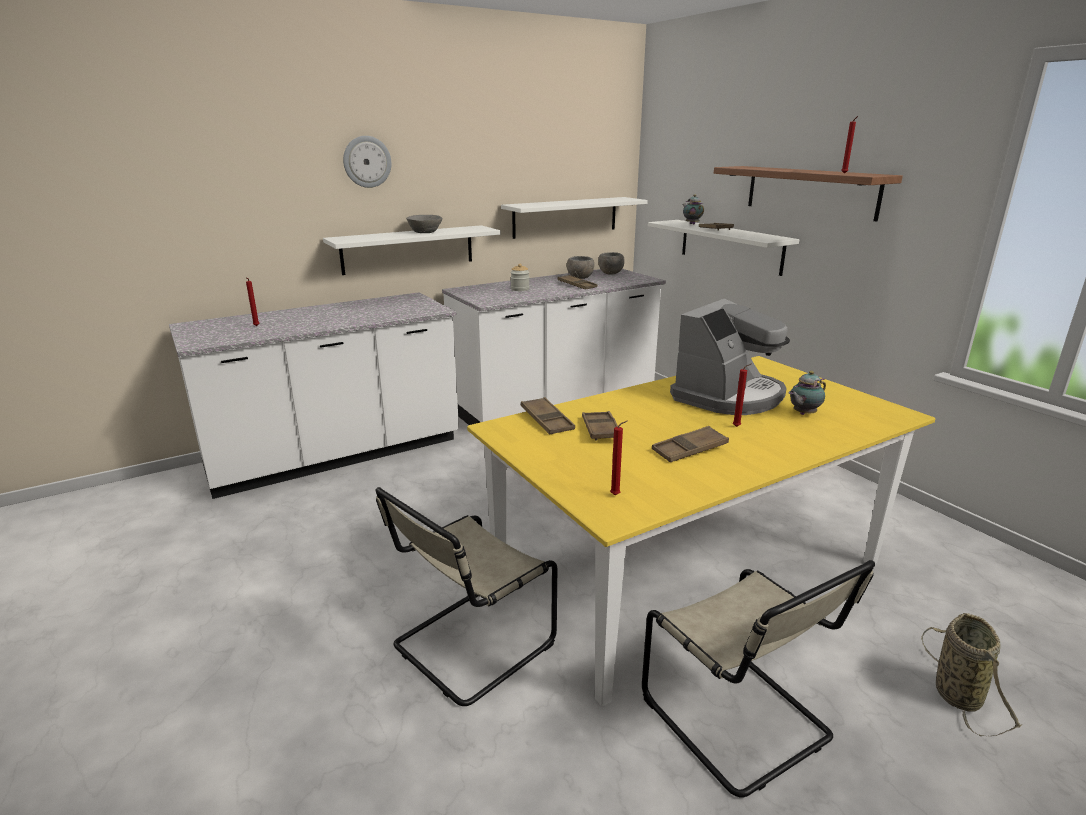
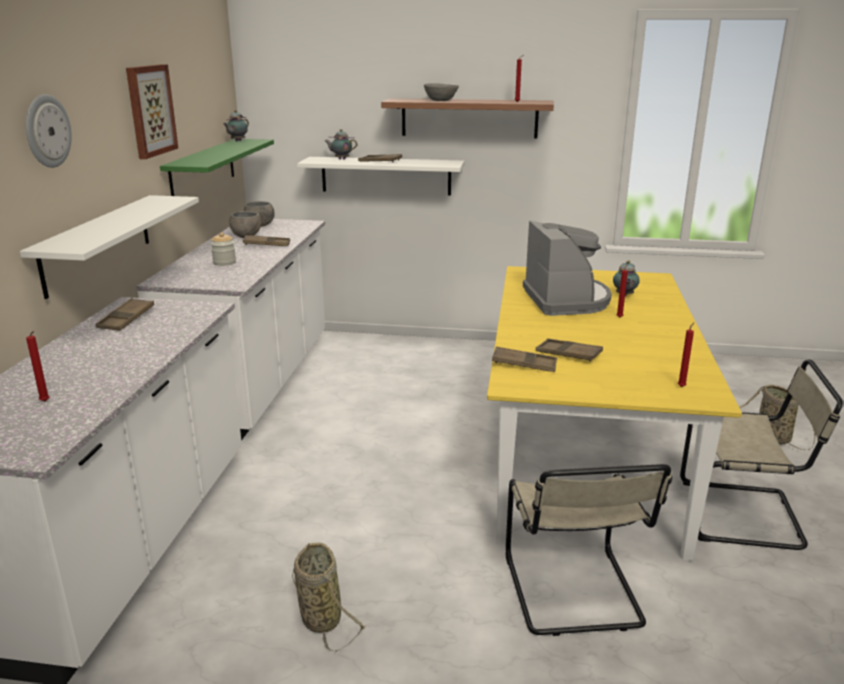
camera: 50 degrees left, 0 degrees up
(332, 544) = (320, 616): none -> basket
(424, 232) = (128, 216): grey bowl -> grey bowl (441, 100)
(497, 159) = (150, 110): none -> picture
(565, 217) = (203, 170): white shelf -> green shelf
(616, 198) = (237, 141): none -> teapot
(689, 449) = (637, 342): brown tray -> brown tray (126, 319)

